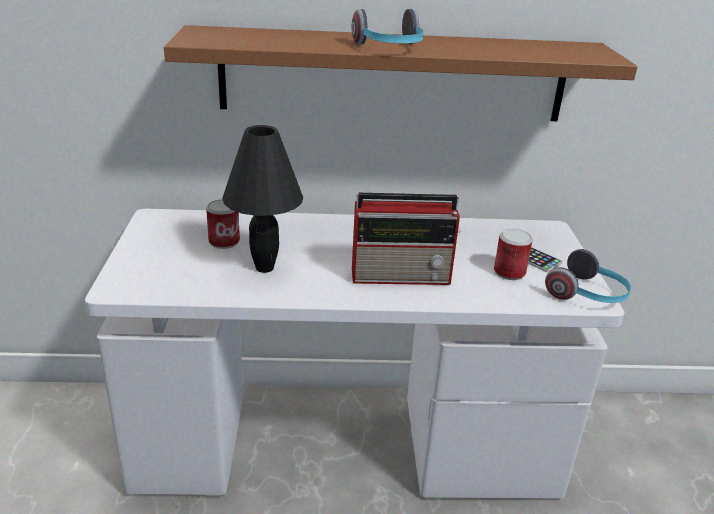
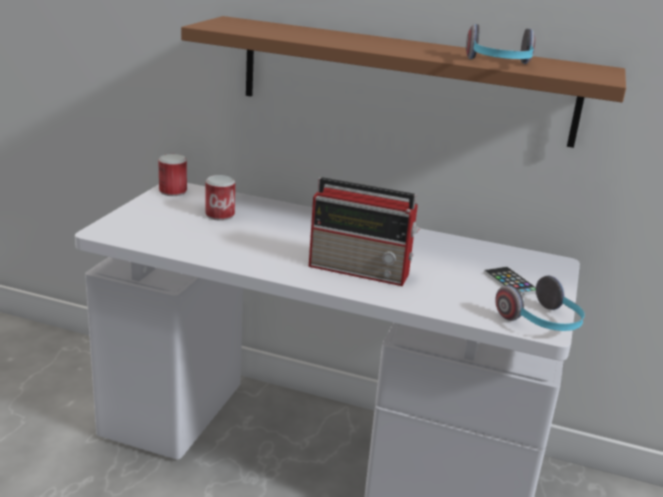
camera: 20 degrees right, 5 degrees down
(263, 268) = (238, 240): black table lamp -> none
(390, 48) = (381, 48): headphones -> headphones (499, 65)
(509, 272) = (473, 288): can -> can (173, 191)

